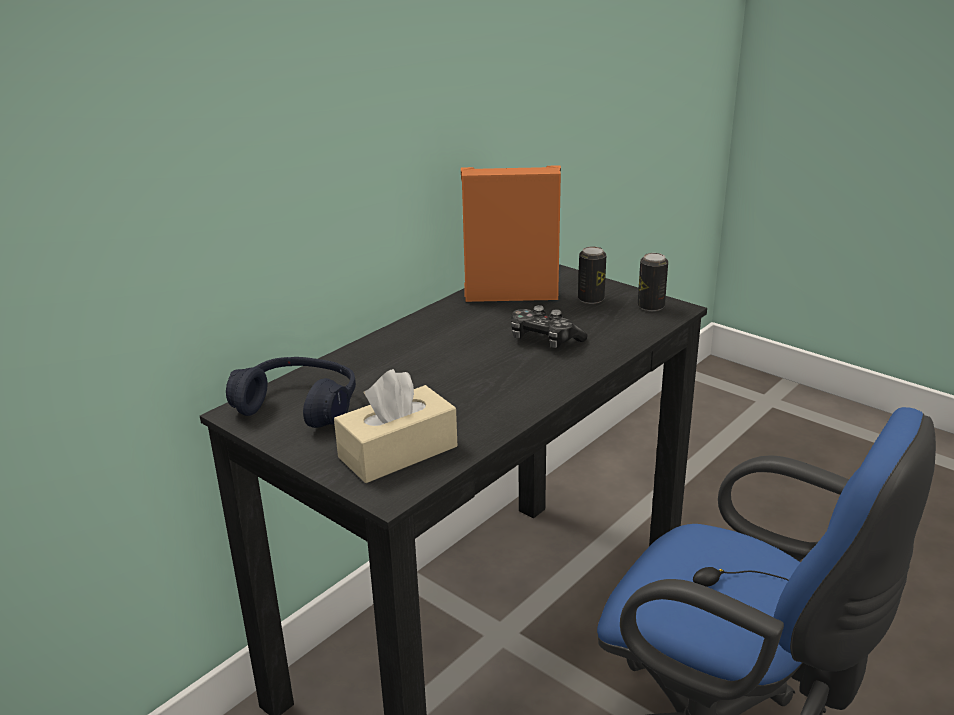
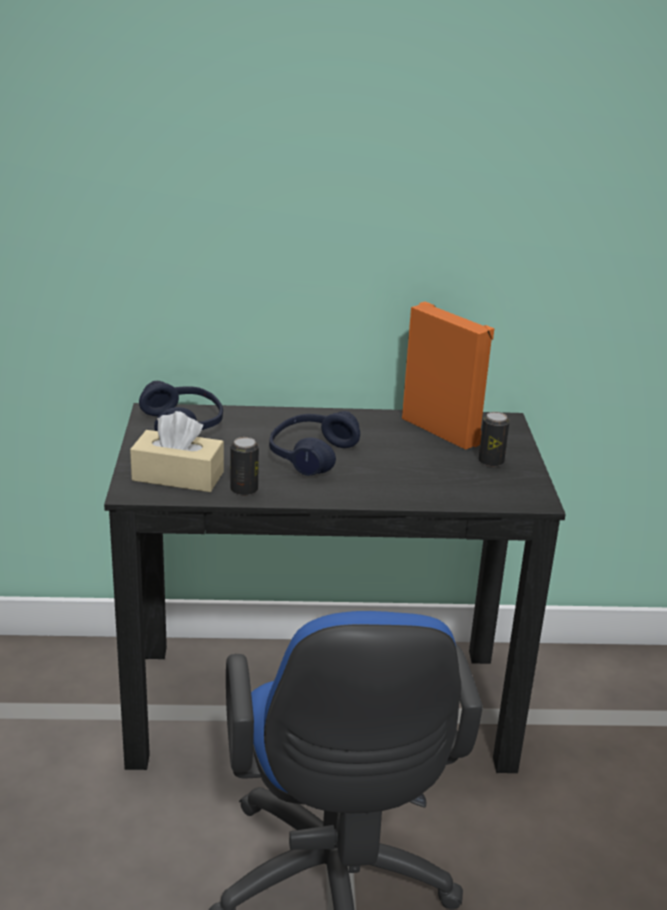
camera: 45 degrees right, 0 degrees up
(464, 366) = (311, 455): none -> blue headphones
(544, 340) = (395, 468): game controller -> none
(651, 306) = (522, 489): can -> can (244, 490)

